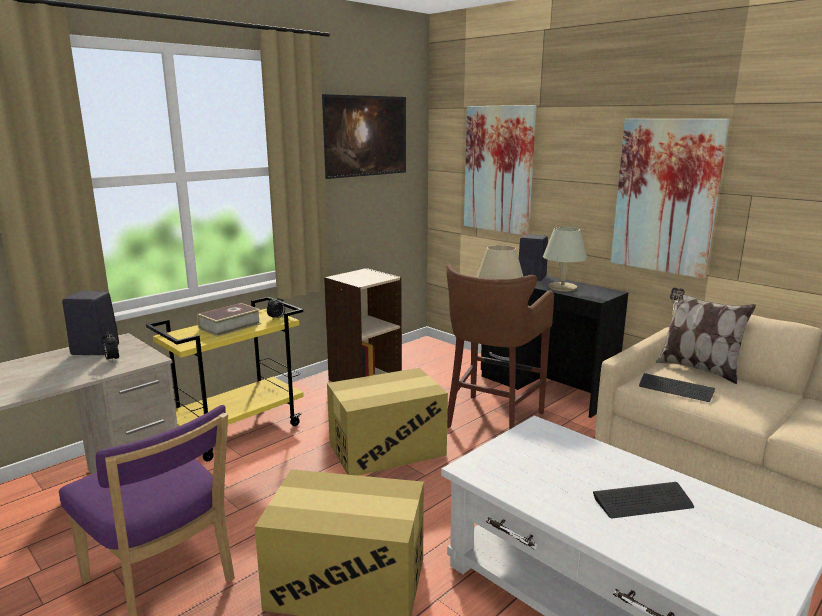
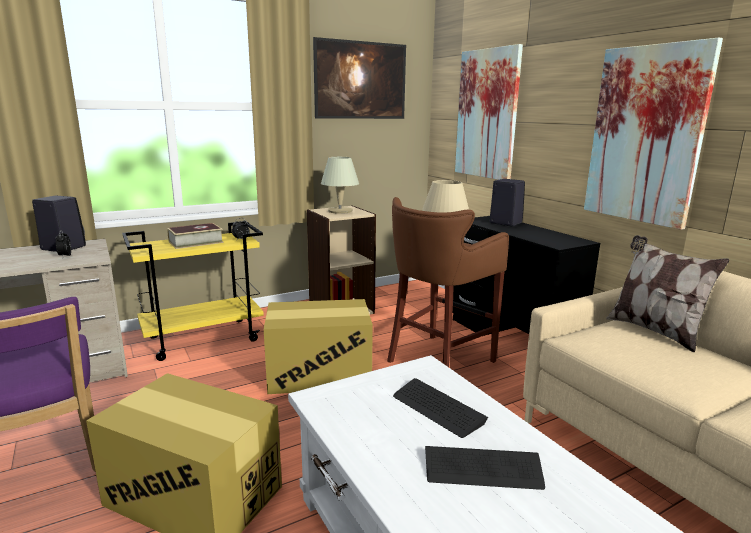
camera: 15 degrees right, 0 degrees up
(562, 287) = (529, 233): beige table lamp -> beige table lamp (340, 211)
(675, 389) = (611, 348): keyboard -> keyboard (437, 408)

